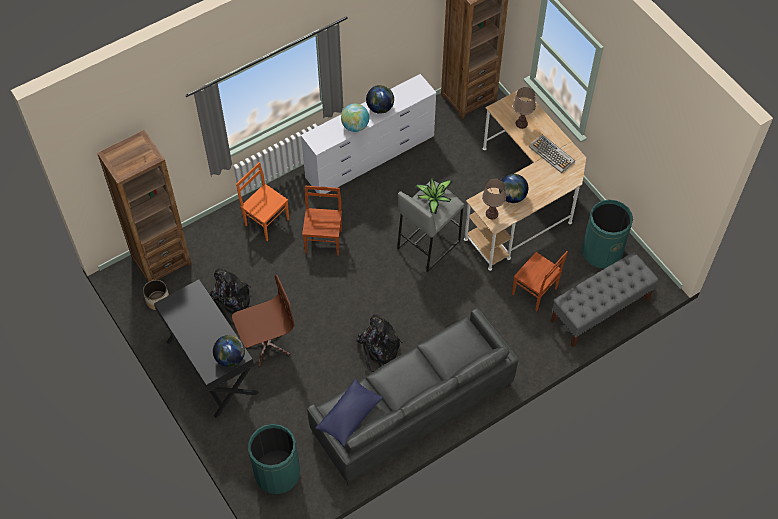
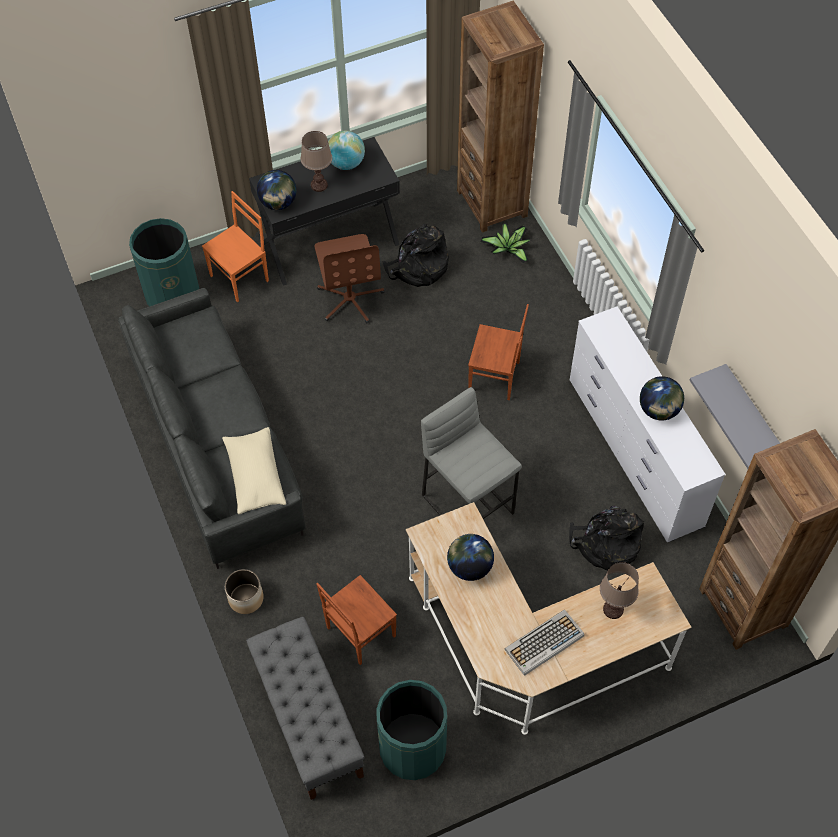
camera: 100 degrees right, 0 degrees up
(158, 300) = (435, 197): planter -> planter (245, 598)
(267, 221) = (536, 316): orange chair -> orange chair (240, 278)
(349, 416) = (186, 336): blue pillow -> none
(355, 126) = (626, 374): globe -> globe (346, 163)
(378, 350) = (311, 418): black backpack -> black backpack (605, 544)
(404, 39) = (752, 416): none -> grey shelf
(433, 198) = (480, 456): potted plant -> potted plant (508, 249)
(462, 343) = (255, 476): none -> beige pillow
(491, 214) = (442, 532): brown table lamp -> brown table lamp (319, 185)

